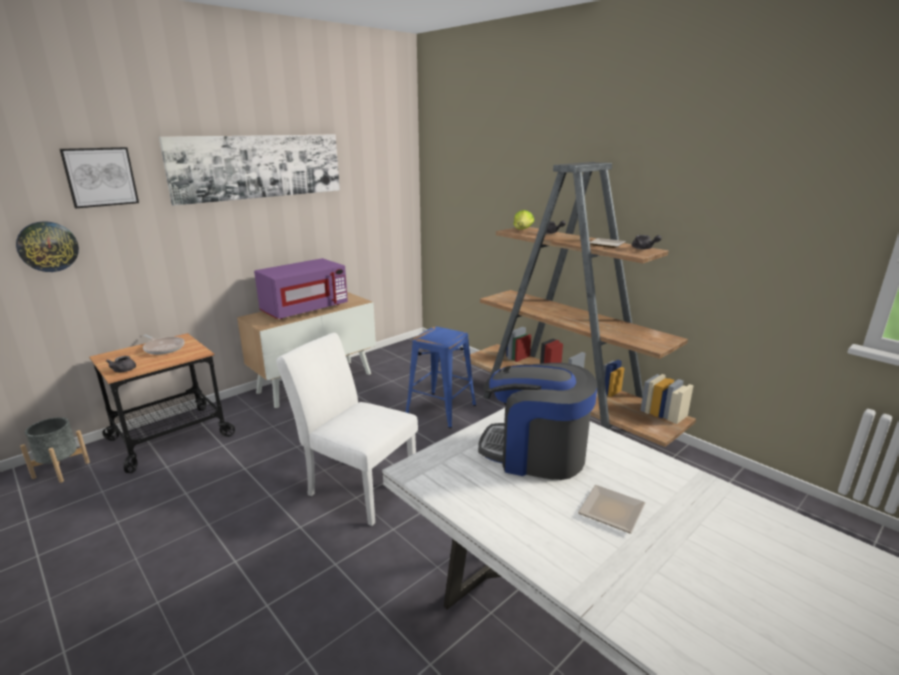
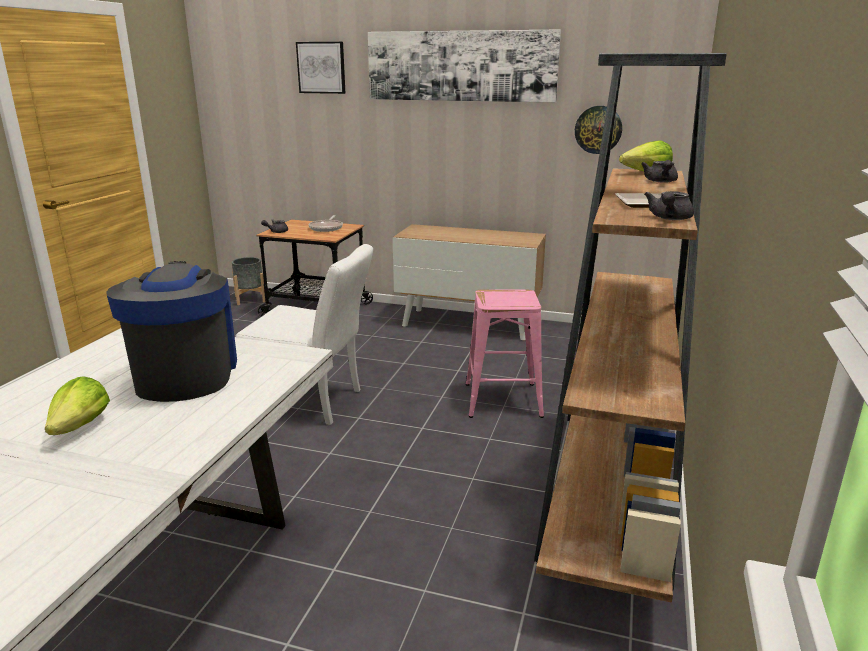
camera: 60 degrees right, 0 degrees up
(47, 246) = (281, 122): wall clock -> wall clock (598, 129)
(304, 309) = (466, 234): purple microwave -> none
(356, 486) = (314, 402): white chair -> white chair turned 105 degrees clockwise
(441, 409) = (502, 400): blue stool -> pink stool
(610, 509) = (81, 426): plate -> lettuce

